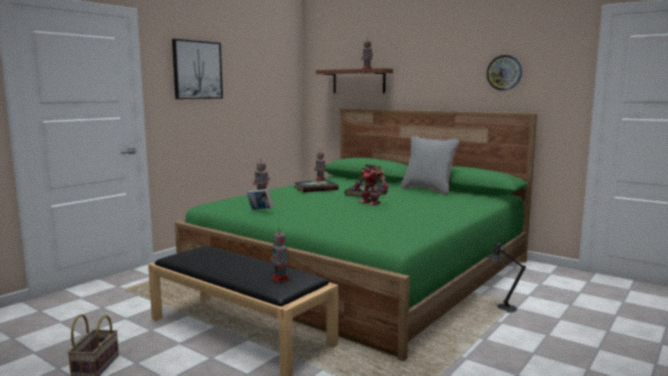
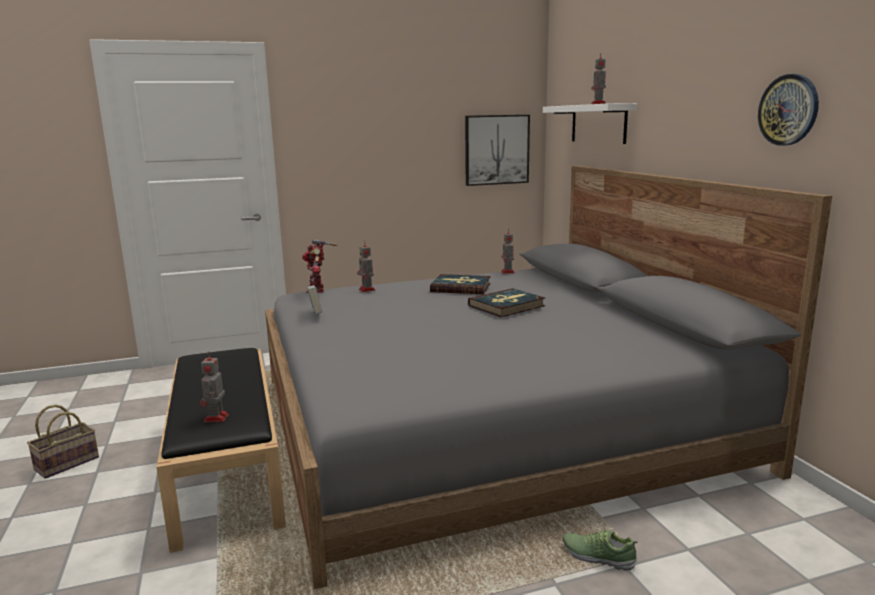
camera: 35 degrees right, 5 degrees up
(197, 70) = (355, 115): picture -> picture (496, 150)
(358, 81) = (598, 123): brown shelf -> white shelf
(363, 271) = (489, 422): green bed -> grey bed
(370, 202) = (473, 325): toy robot -> toy robot (317, 289)
(428, 190) = (620, 314): grey pillow -> none
(501, 308) = (598, 556): black table lamp -> shoe

